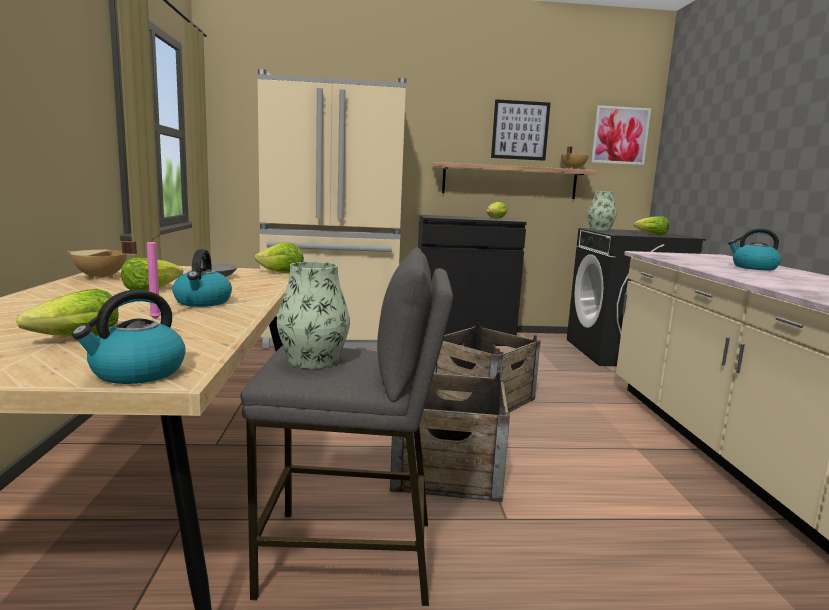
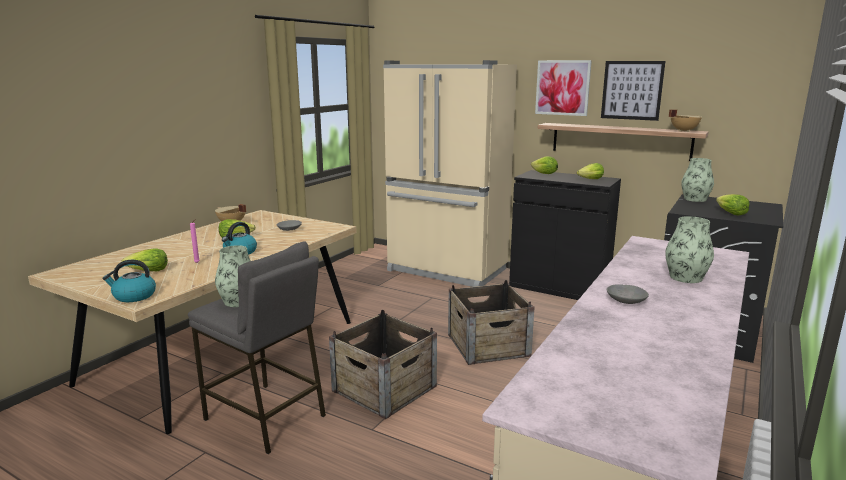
camera: 35 degrees right, 5 degrees up
(282, 273) = (334, 228): lettuce -> lettuce (545, 174)
(620, 135) = (750, 92): picture -> picture (562, 87)
(753, 268) = (685, 277): kettle -> vase
(781, 282) = (626, 300): none -> grey bowl

